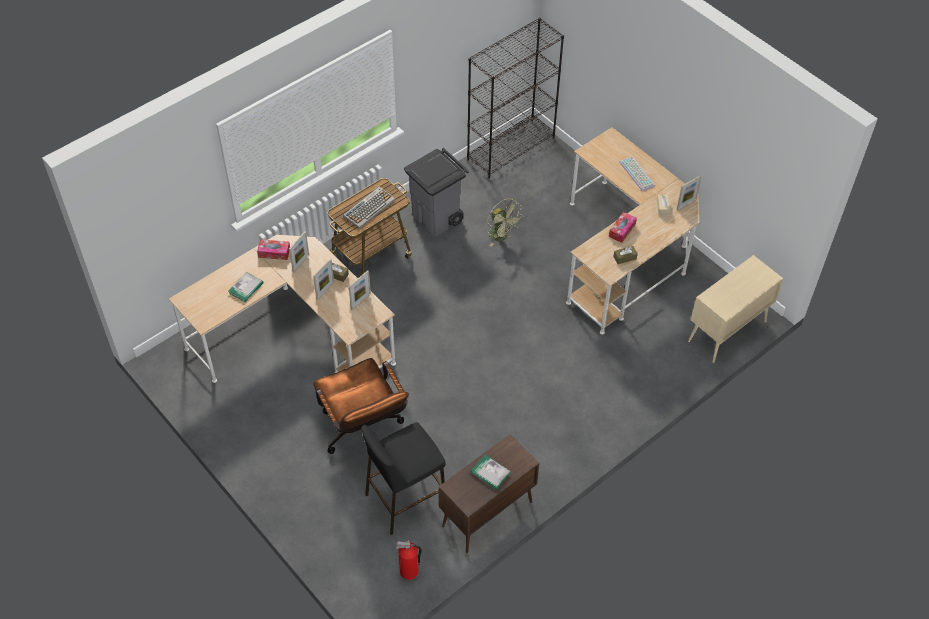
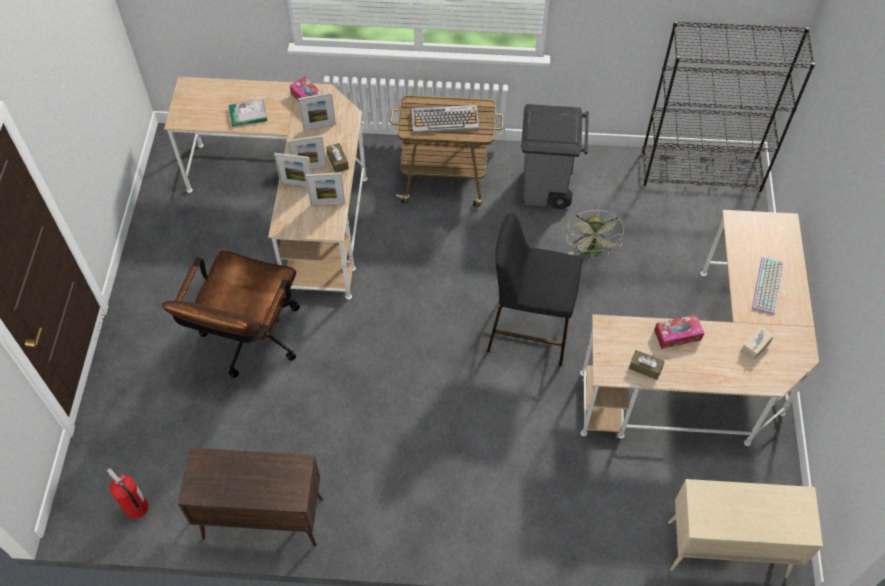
camera: 45 degrees right, 5 degrees up
(405, 500) = (210, 436): black stool -> black stool (528, 332)
(490, 473) = (249, 478): book -> none
(686, 204) = (789, 363): picture frame -> picture frame (297, 185)

